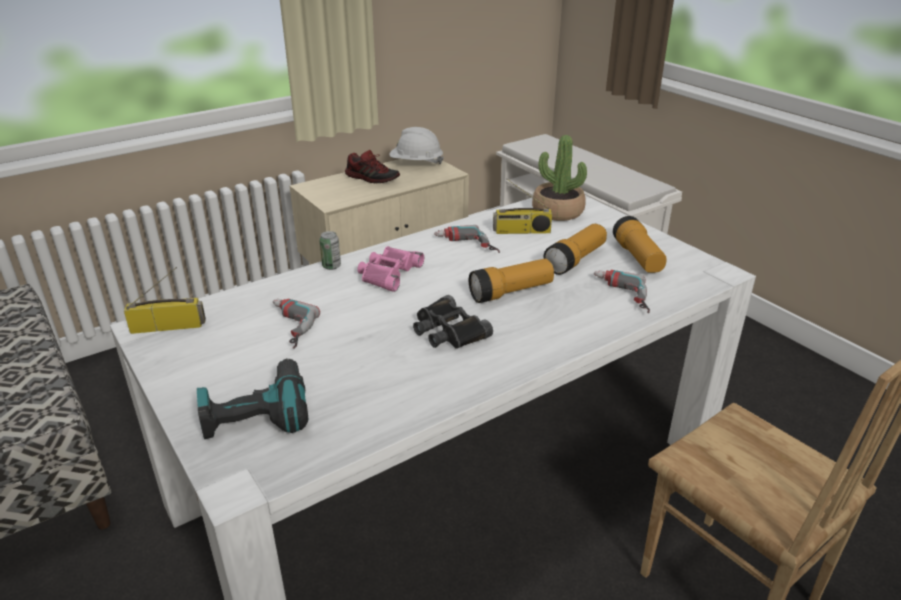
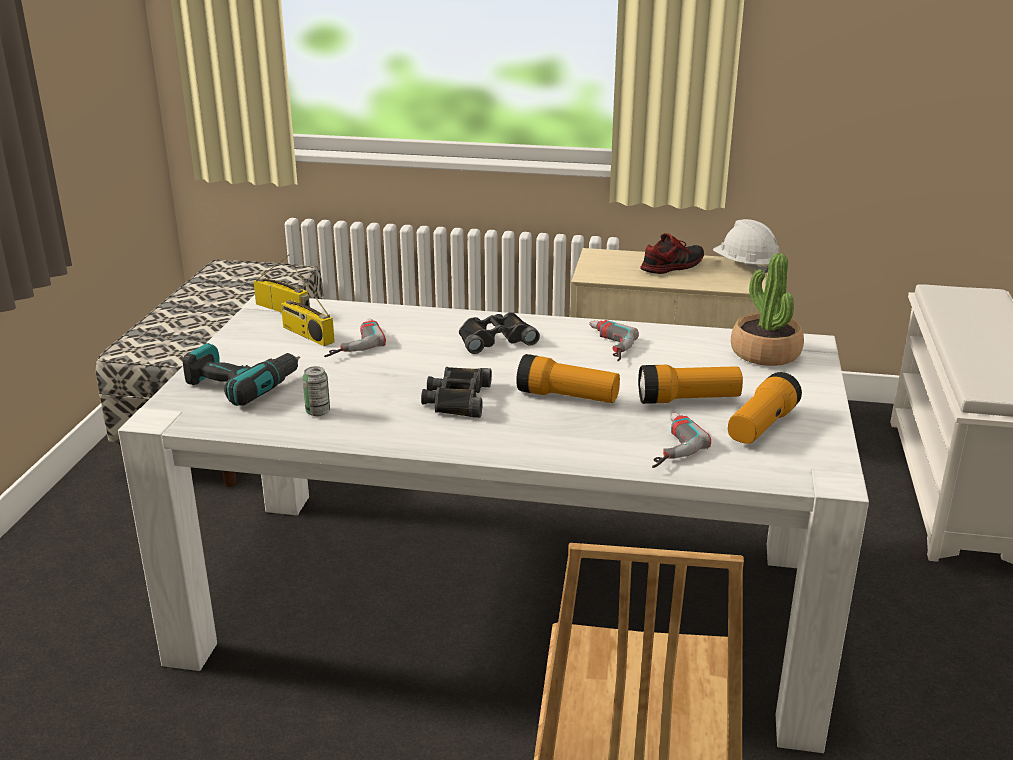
camera: 45 degrees right, 5 degrees down
(331, 266) = (462, 315): can -> can (318, 411)
(372, 178) = (672, 266): shoe -> shoe turned 105 degrees counterclockwise
(388, 273) = (495, 339): pink binoculars -> black binoculars
(521, 231) = (686, 355): radio -> radio (306, 334)

